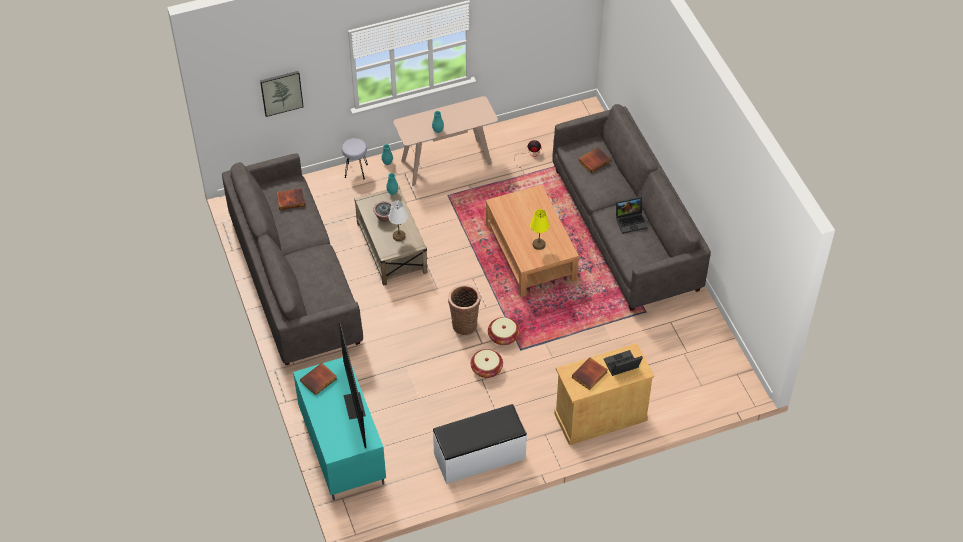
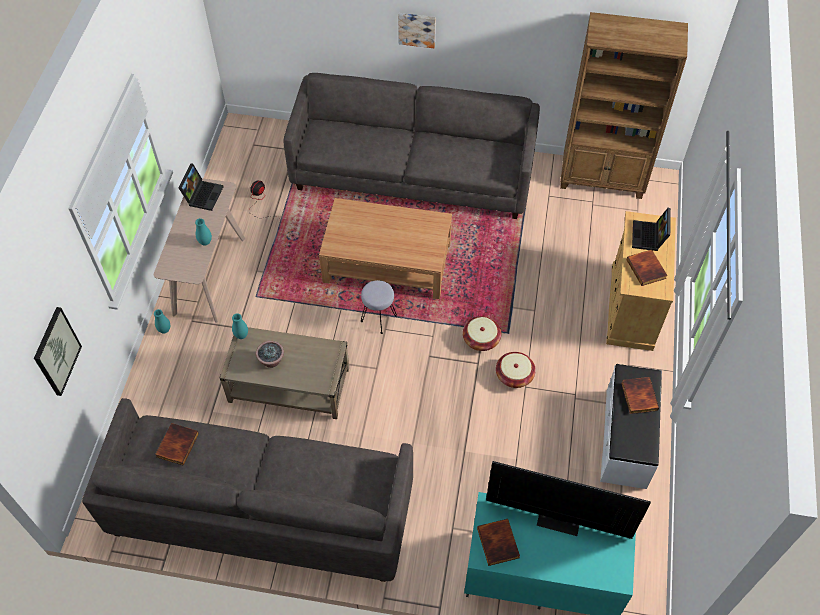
camera: 60 degrees left, 5 degrees up
(356, 170) = (150, 366): grey stool -> grey stool (378, 318)
(398, 236) = (310, 360): white table lamp -> none
(464, 323) = (441, 366): basket -> none
(539, 244) = (414, 238): yellow table lamp -> none
(594, 161) = (345, 138): book -> book (638, 396)
(631, 221) = (444, 148): laptop -> laptop (203, 194)
(675, 129) = (417, 29): none -> picture
(716, 350) = (602, 179): none -> brown bookcase

